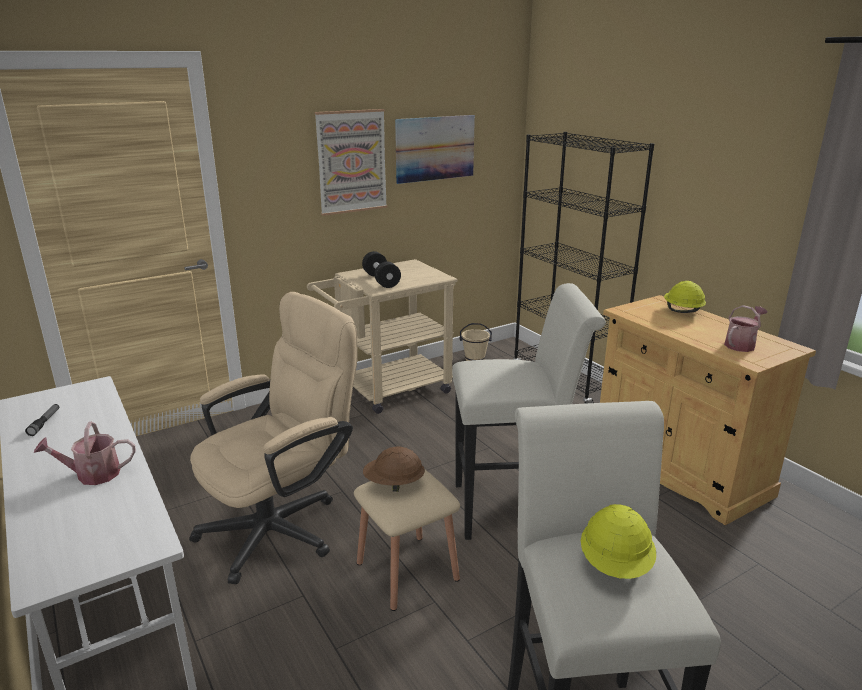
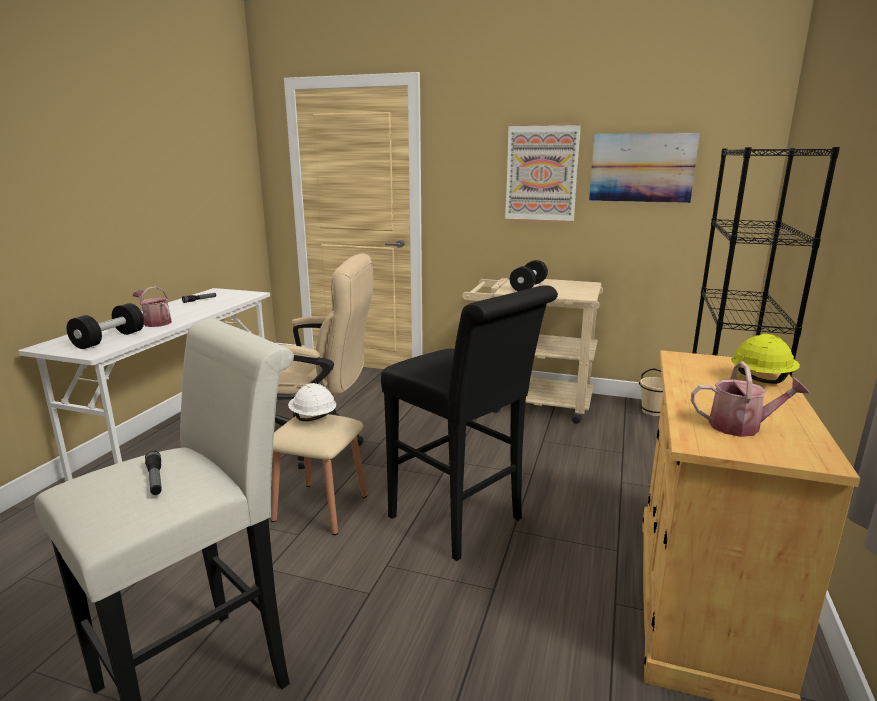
camera: 50 degrees right, 5 degrees down
(110, 522) = (109, 339): none -> black dumbbell
(394, 484) = (313, 418): brown hard hat -> white hard hat
(513, 508) = (462, 522): white stool -> black stool
(616, 565) = (155, 479): yellow hard hat -> flashlight

